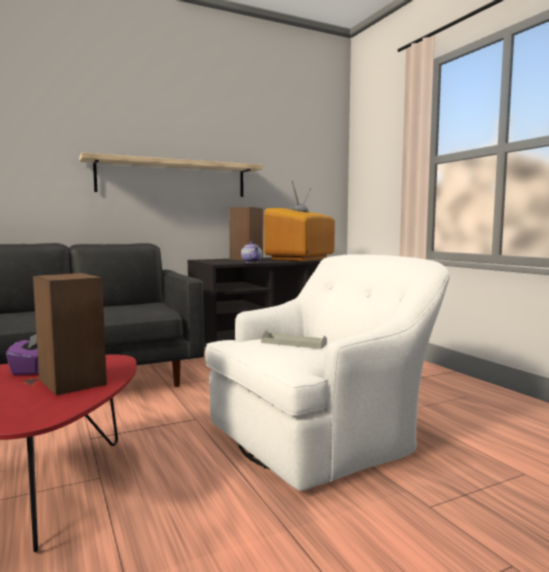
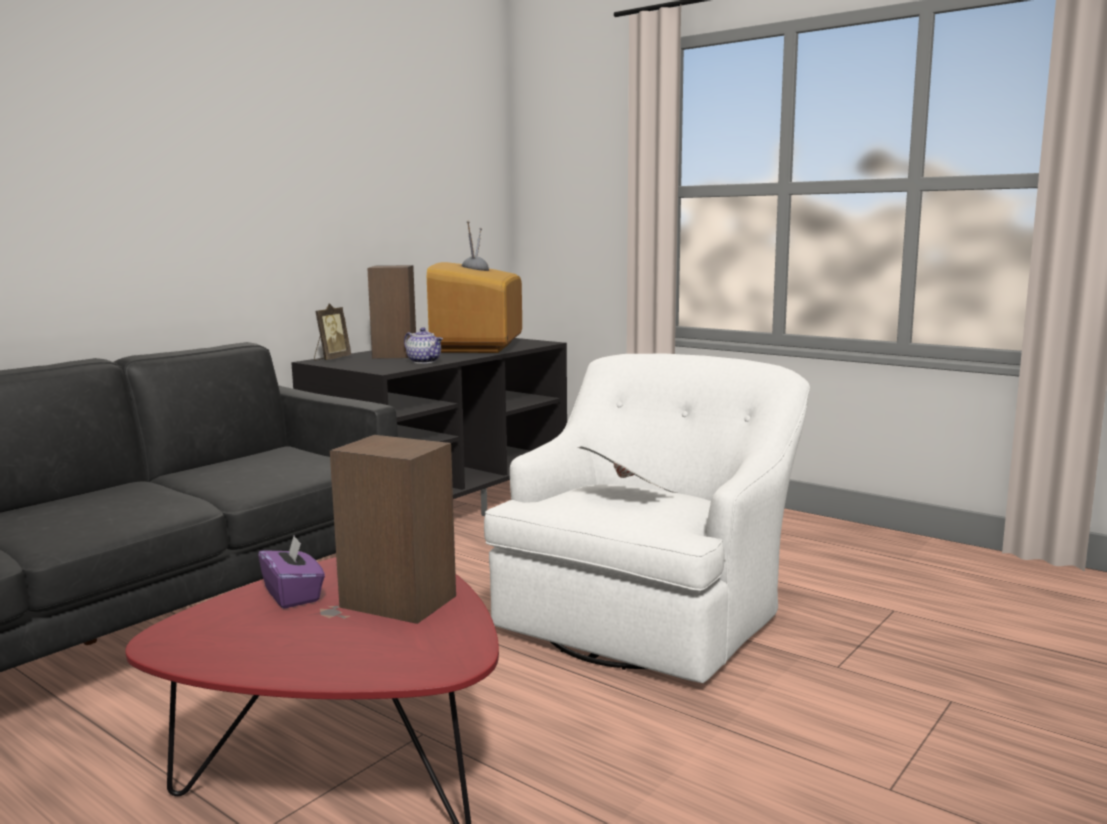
camera: 25 degrees left, 5 degrees up
(173, 178) = (258, 217): shelf -> none
(209, 259) = (331, 359): none -> picture frame
(293, 343) = (627, 495): grey tray -> newspaper

